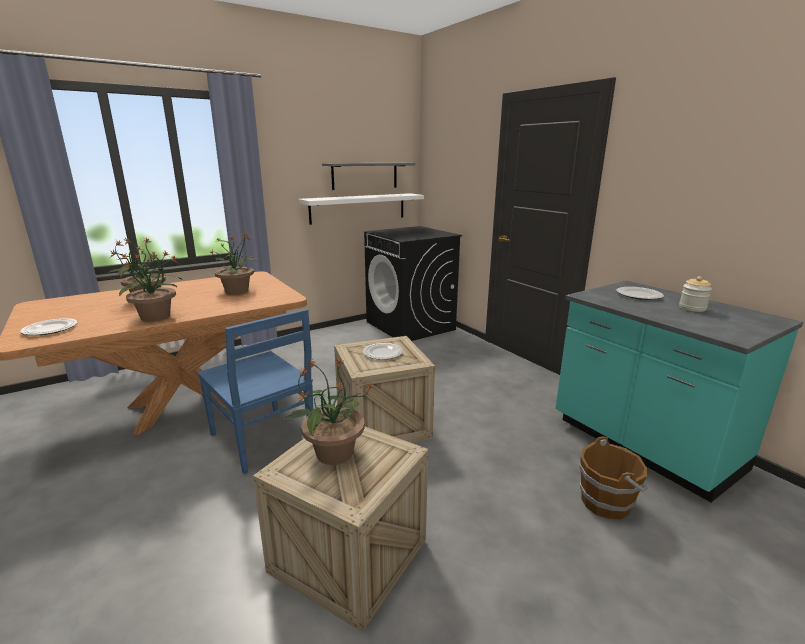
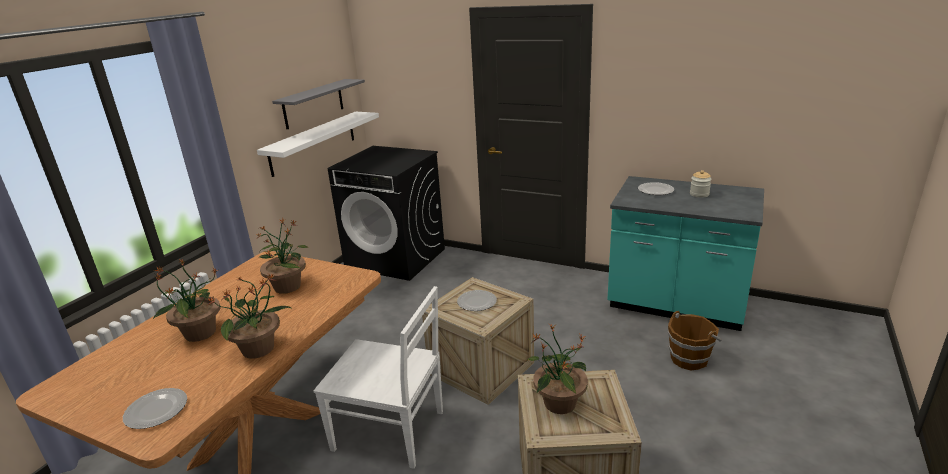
camera: 30 degrees left, 5 degrees up
(263, 440) = (391, 431): blue chair -> white chair

